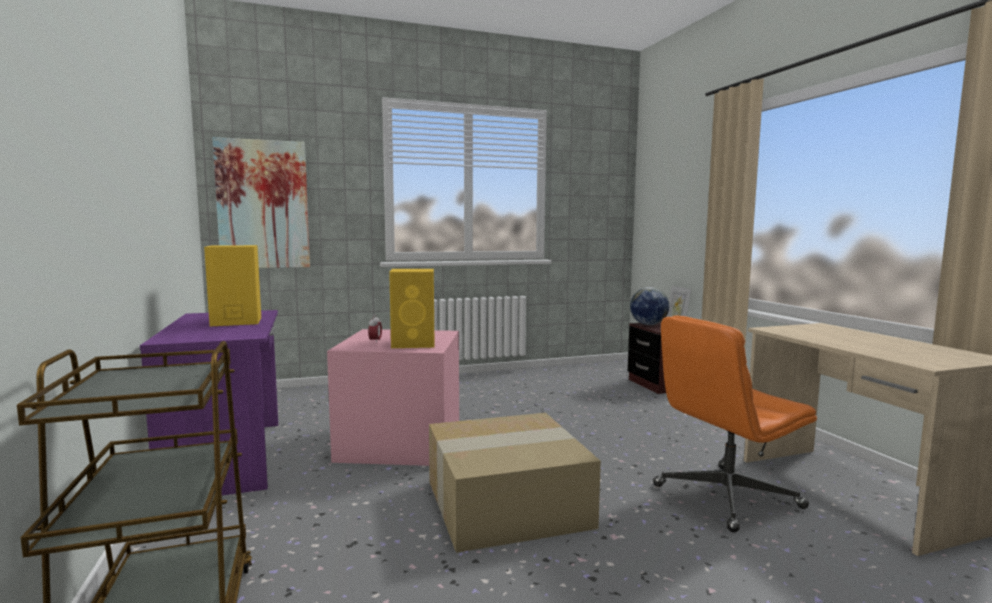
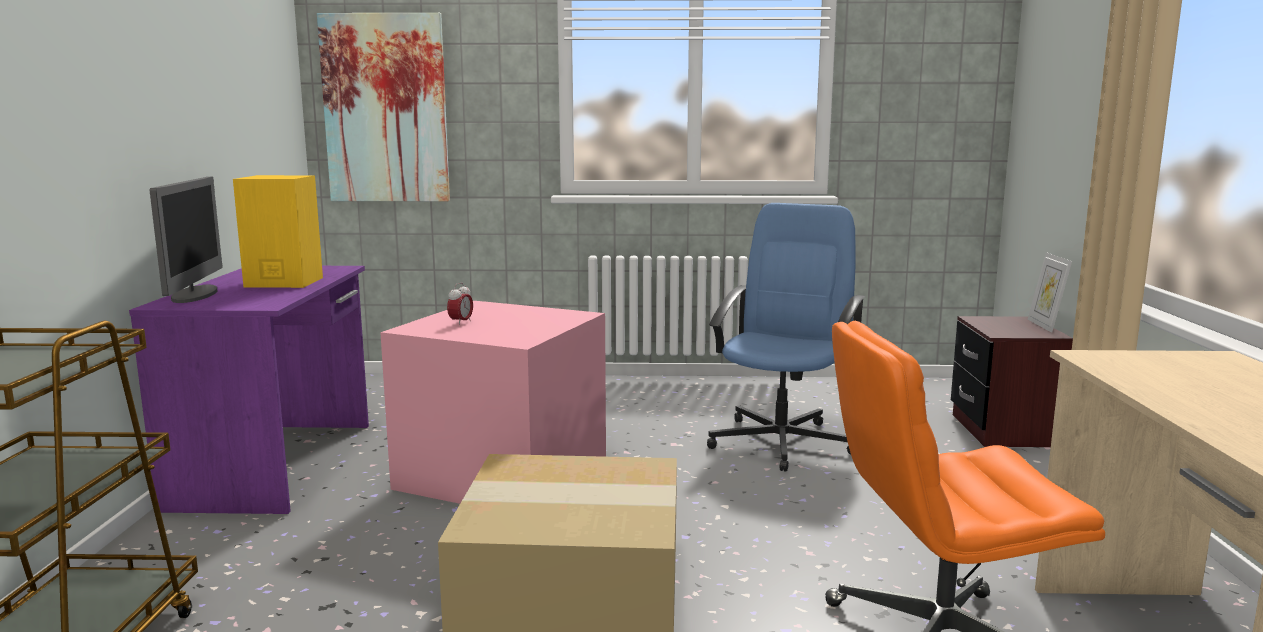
camera: 20 degrees right, 5 degrees up
(178, 333) = (195, 294): none -> monitor
(414, 343) = (509, 330): yellow speaker -> none
(554, 403) = (782, 442): none -> blue office chair
(648, 325) = (989, 321): globe -> none

